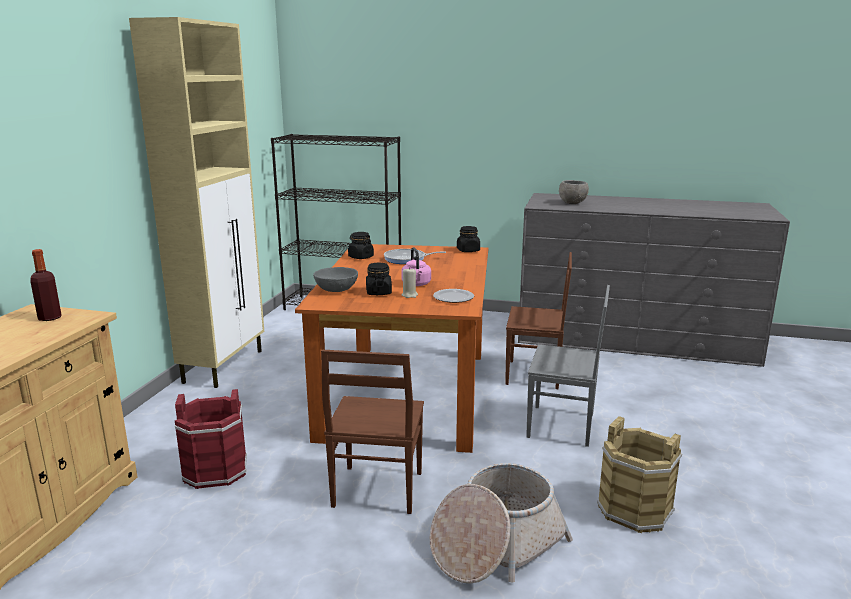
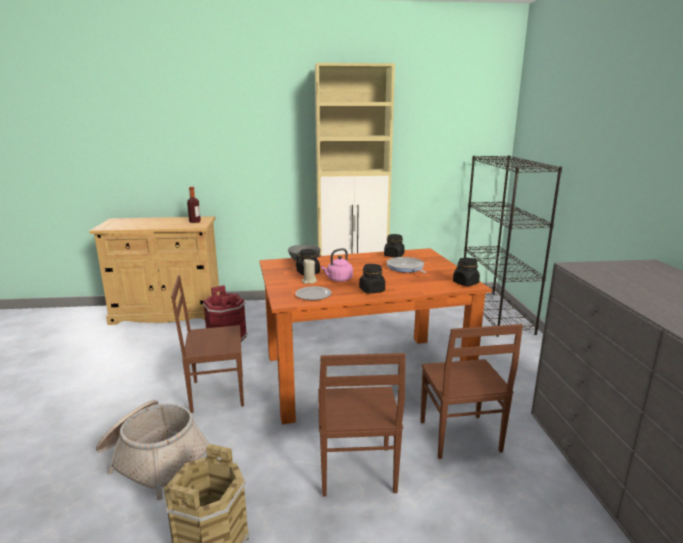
camera: 70 degrees right, 0 degrees up
(459, 277) = (372, 290): none -> black jar
(562, 426) = (355, 472): grey chair -> brown chair
(572, 203) = (631, 279): grey bowl -> none

